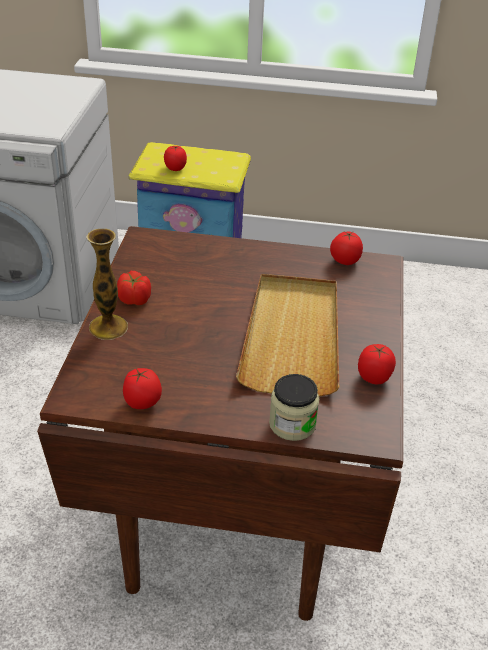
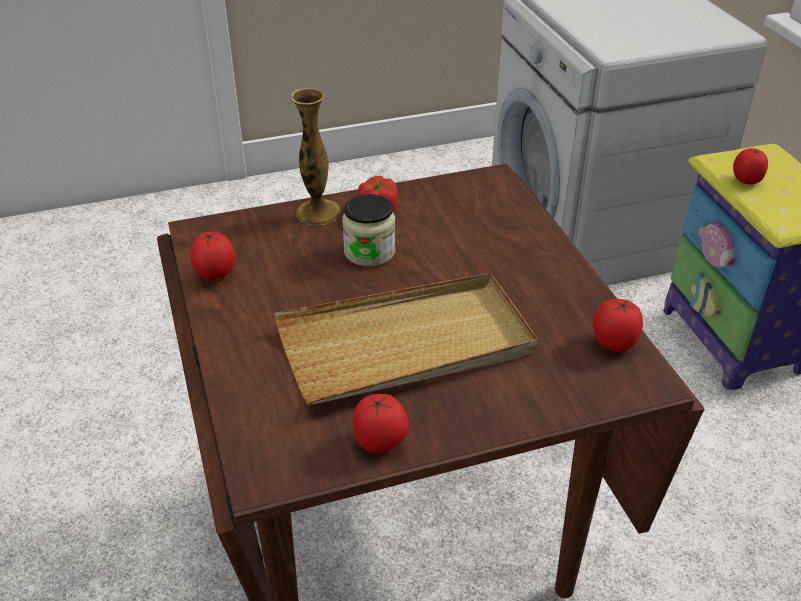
camera: 65 degrees right, 0 degrees up
(292, 424) = (244, 393): jar -> jar (369, 252)

